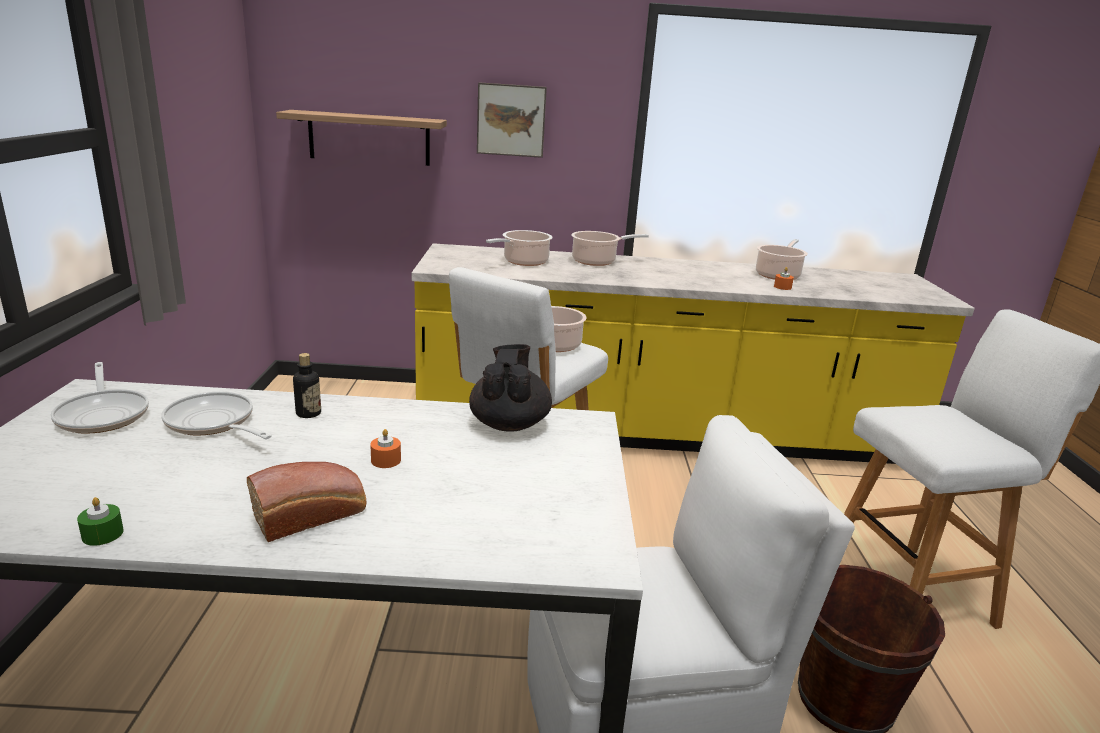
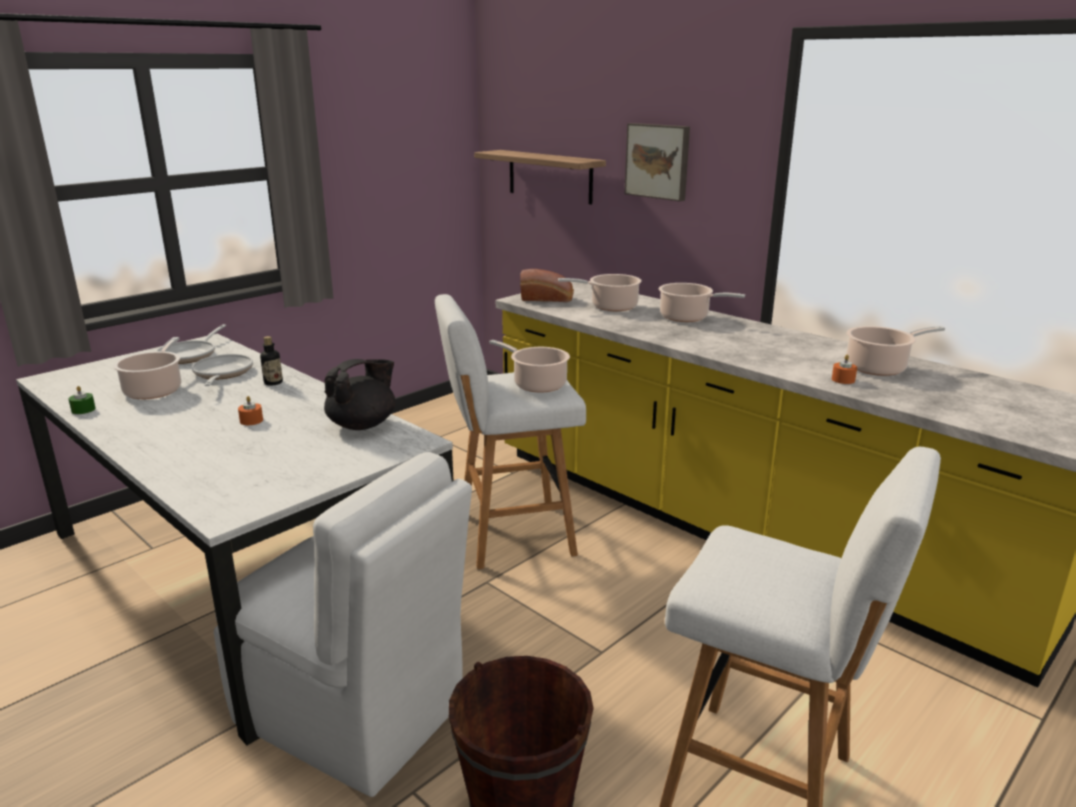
camera: 45 degrees right, 0 degrees up
(160, 471) = (155, 390): none -> cooking pot
(312, 515) = (163, 434): bread -> bread (548, 299)

